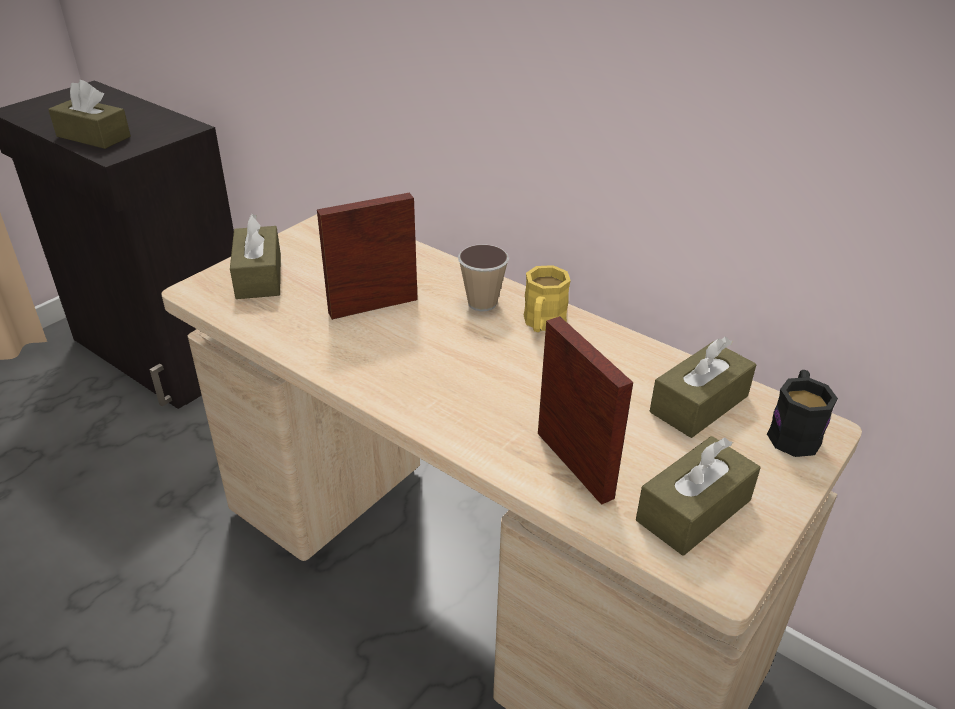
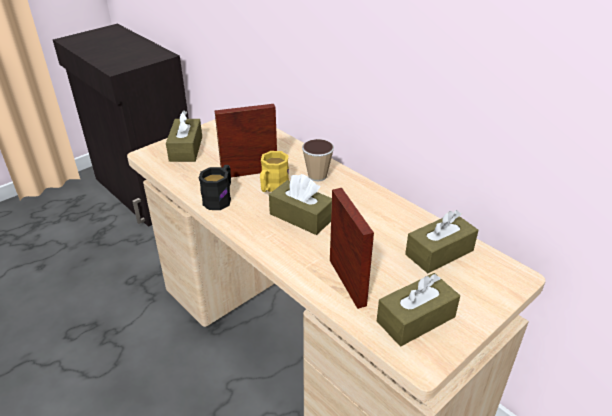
camera: 10 degrees right, 0 degrees up
(93, 136) = (108, 57): brown tissue box -> brown tissue box (301, 217)
(542, 324) = (352, 192): yellow mug -> yellow mug (272, 187)
(793, 431) = (498, 276): black mug -> black mug (220, 198)

